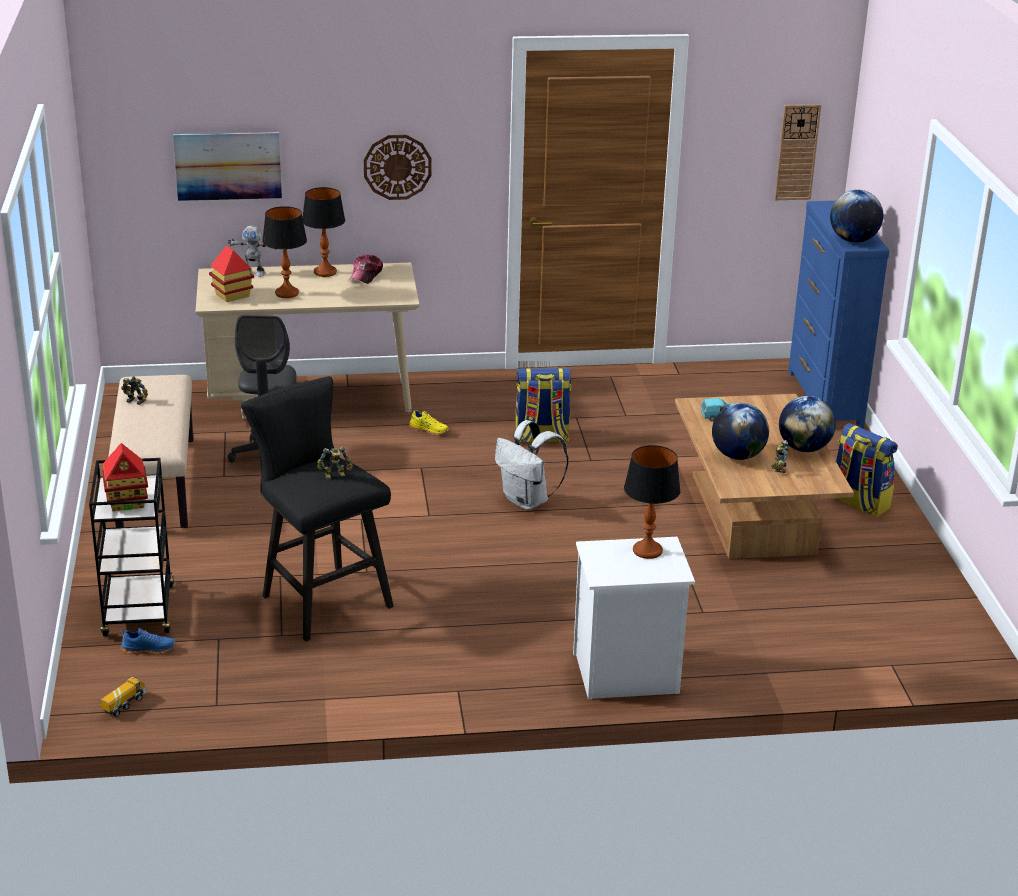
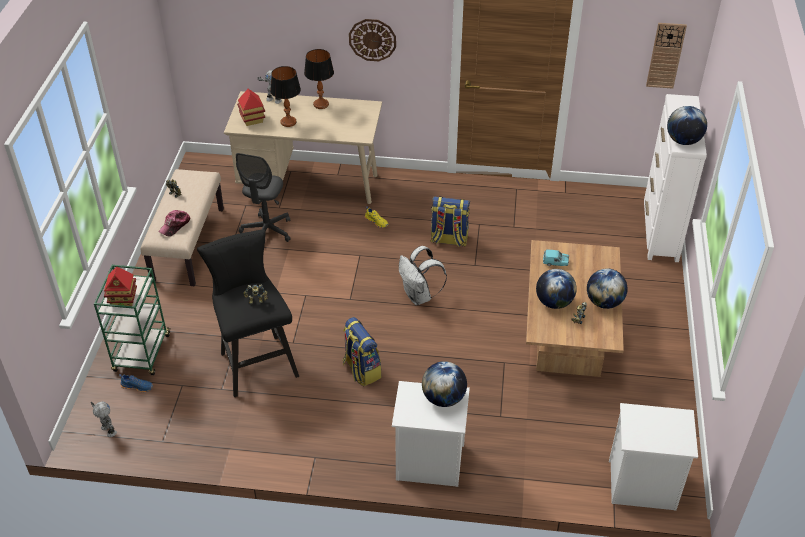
camera: 15 degrees right, 15 degrees up
(124, 704) = (108, 431): toy truck -> toy robot
(139, 612) = (142, 354): black cart -> green cart
(228, 166) = (257, 29): picture -> none
(366, 275) = (347, 110): cap -> cap (175, 225)
(648, 551) = (443, 398): table lamp -> globe
(825, 399) = (660, 231): blue dresser -> white dresser
(858, 503) = (647, 334): backpack -> backpack (361, 370)
(927, 658) = (641, 486): none -> white nightstand

